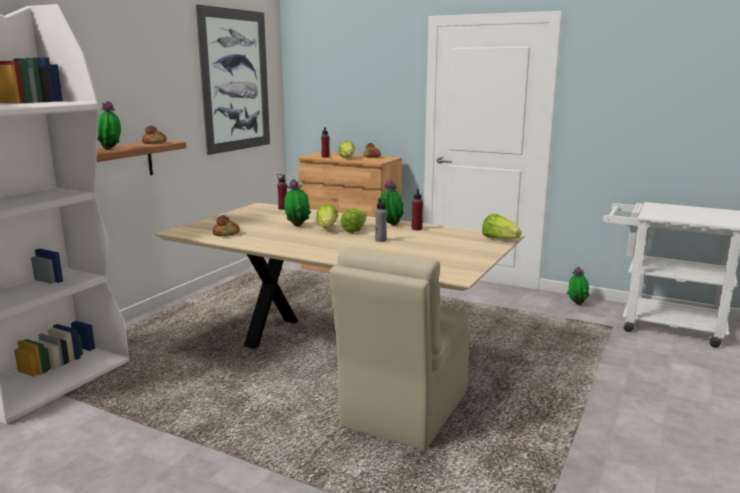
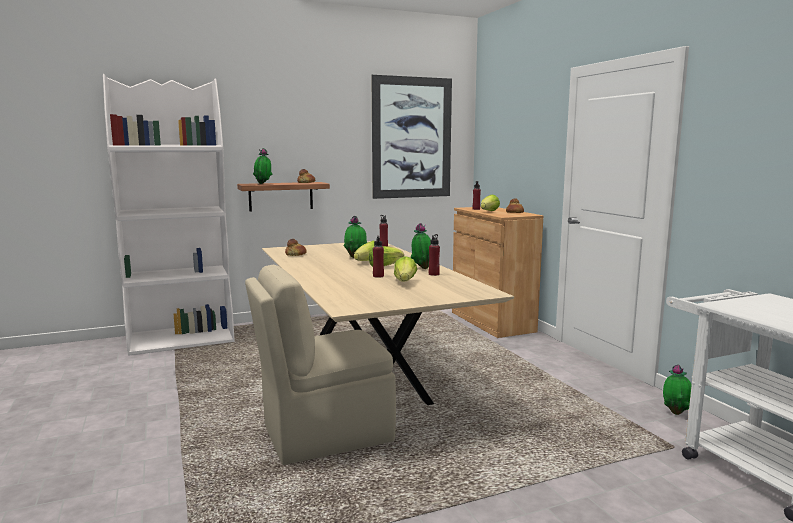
camera: 40 degrees right, 5 degrees down
(380, 240) = (378, 276): grey bottle -> red bottle
(499, 239) = (477, 294): lettuce -> lettuce (405, 282)

